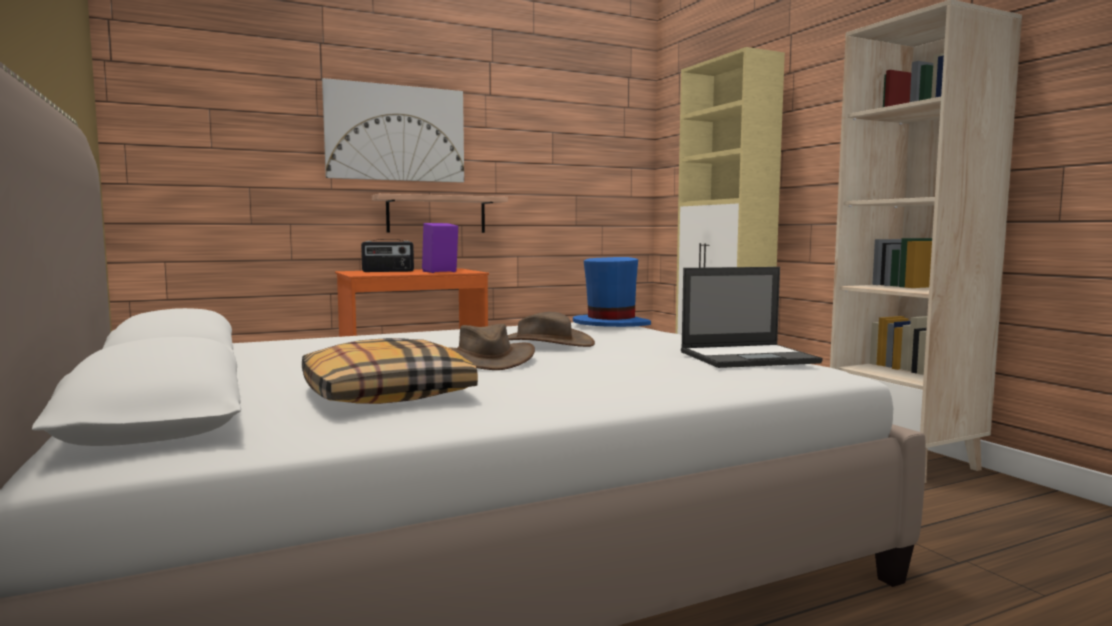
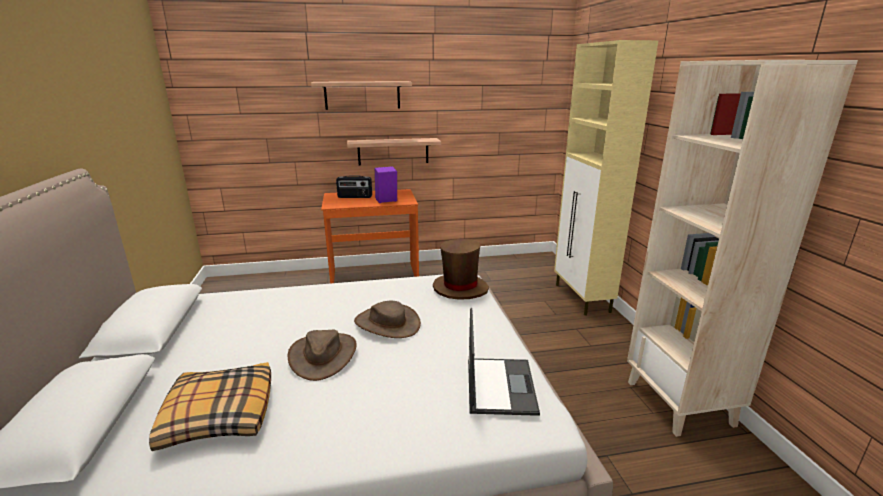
camera: 15 degrees right, 15 degrees up
(395, 133) = (362, 95): picture -> shelf
(611, 324) = (460, 288): blue hat -> brown hat
(749, 357) = (500, 385): laptop -> laptop turned 90 degrees counterclockwise

